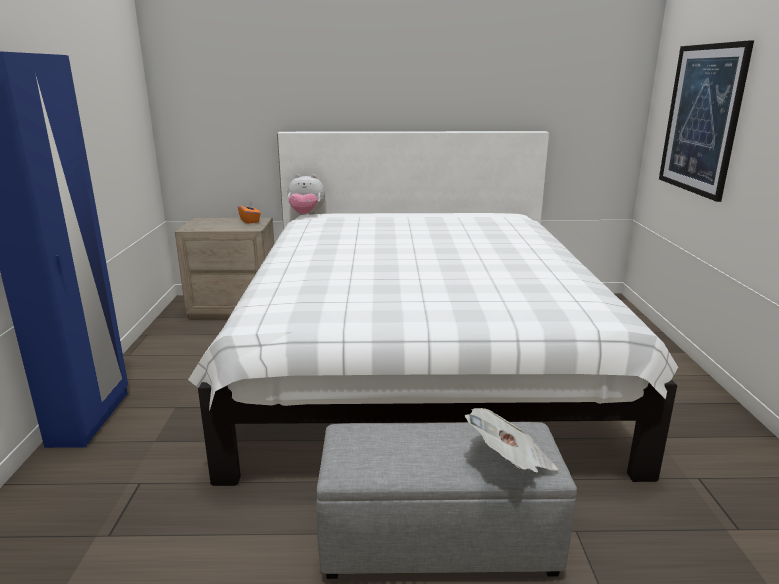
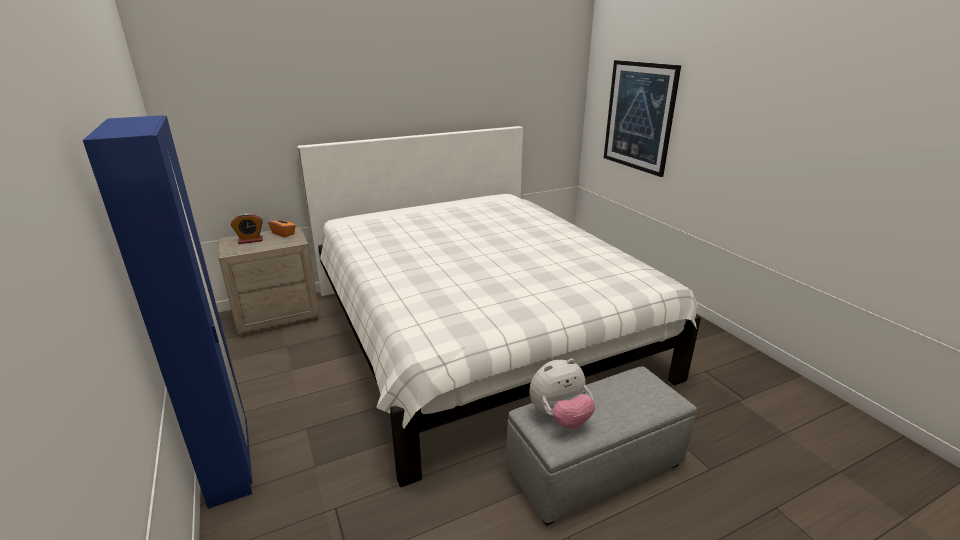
camera: 25 degrees left, 5 degrees up
(216, 222) = (250, 240): none -> alarm clock
(306, 215) = (336, 220): plush toy -> plush toy (560, 417)
(509, 461) = (650, 402): newspaper -> none

